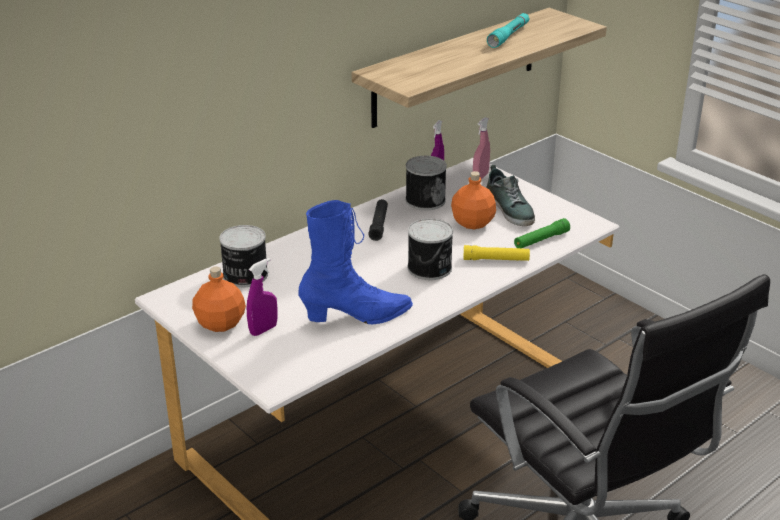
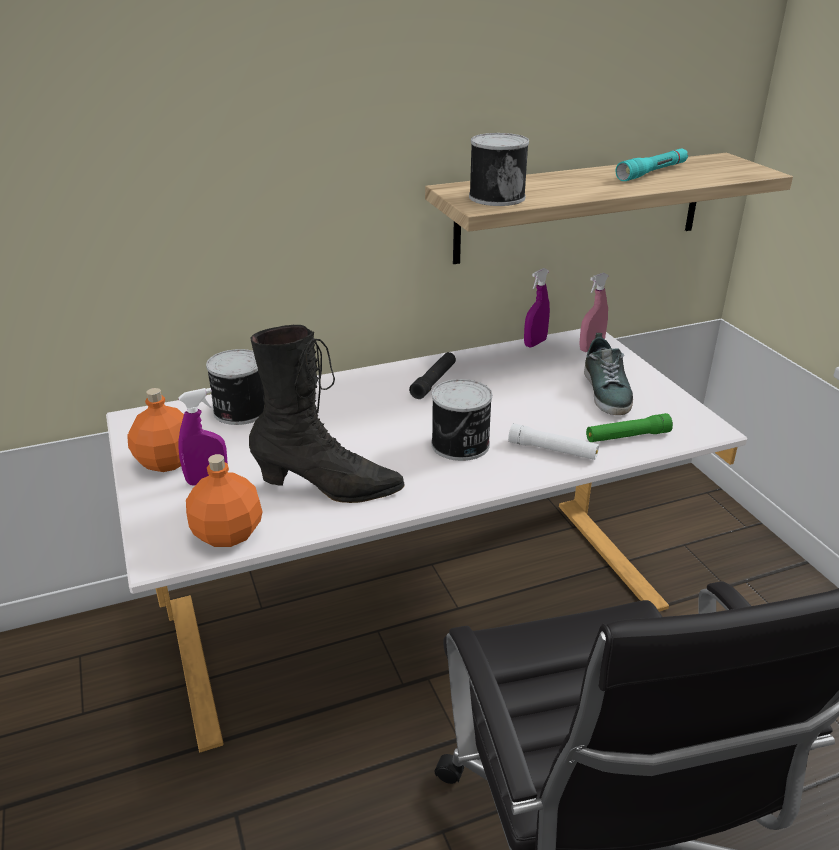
camera: 20 degrees right, 0 degrees up
(357, 317) = (328, 488): blue boot -> black boot
(424, 200) = (507, 363): can -> can (496, 197)
(472, 222) = (549, 399): orange bottle -> orange bottle (227, 533)
(496, 259) = (552, 450): yellow flashlight -> white flashlight

